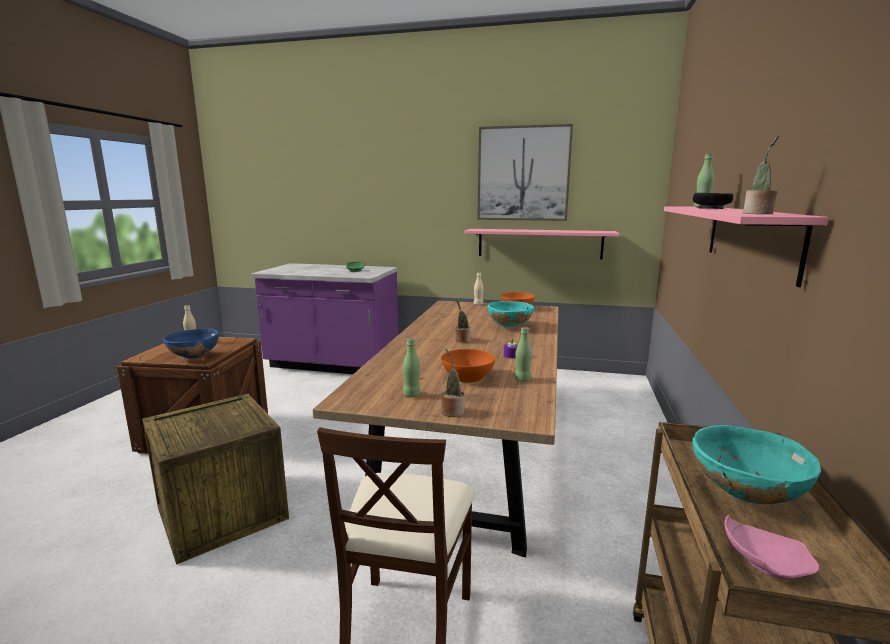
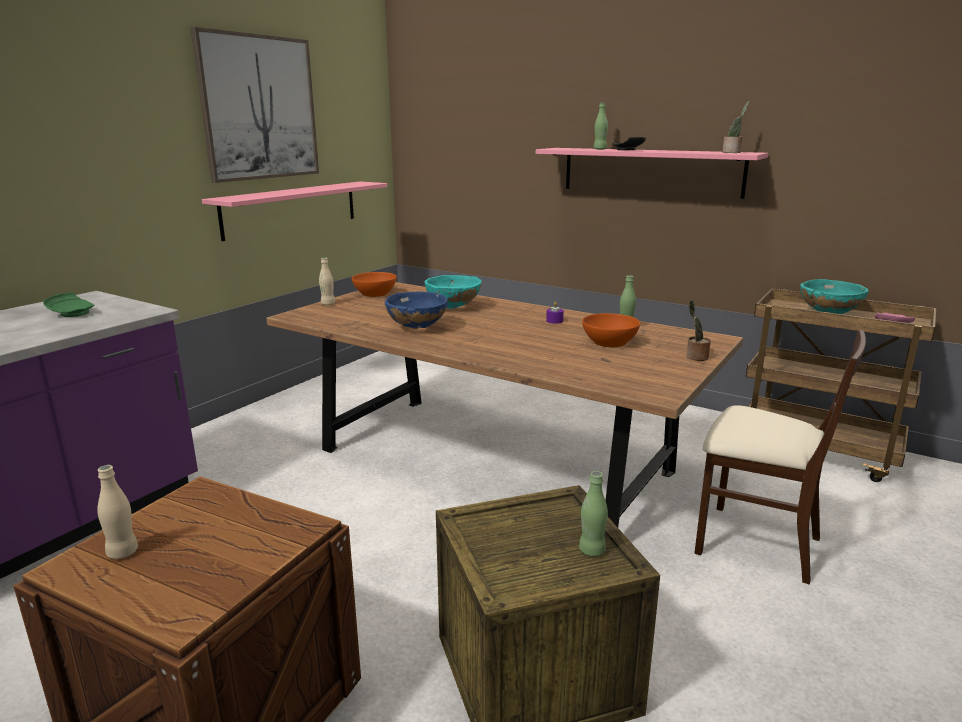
camera: 70 degrees left, 5 degrees up
(194, 357) = (267, 539): blue bowl -> blue bowl (417, 328)
(411, 394) = (650, 366): green bottle -> green bottle (592, 550)
(462, 340) = (483, 329): potted plant -> none

